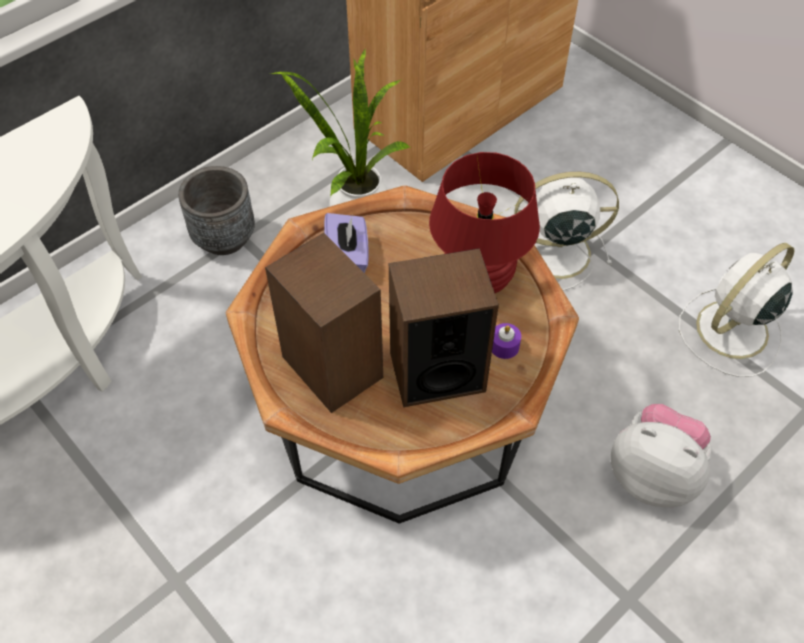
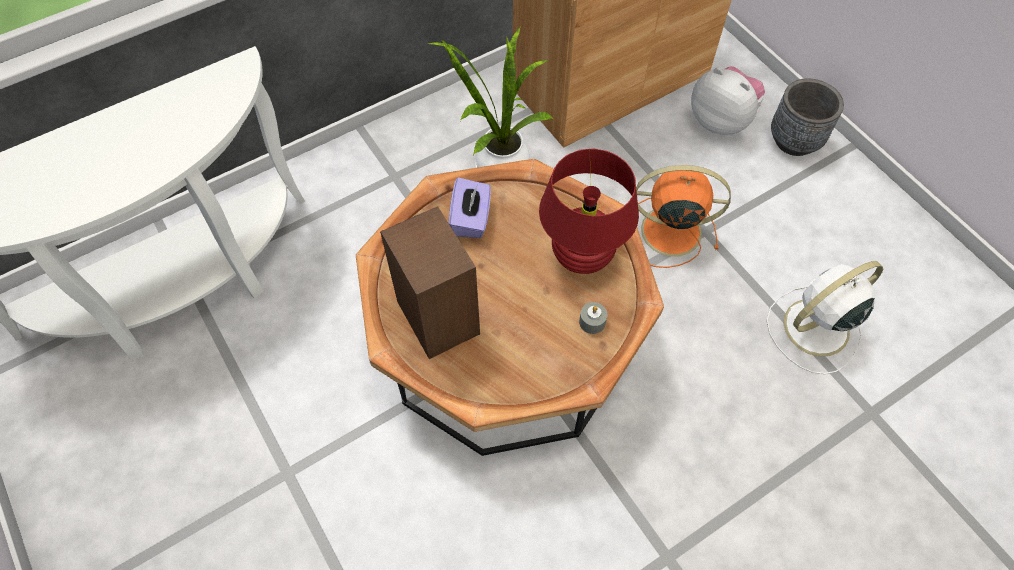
camera: 10 degrees right, 5 degrees up
(224, 237) = (380, 175): grey planter -> grey planter (794, 140)
(437, 371) = (527, 336): speaker -> none
(504, 346) = (592, 322): purple candle -> grey candle
(553, 253) = (668, 231): white fan -> orange fan
(653, 474) = (713, 449): plush toy -> plush toy (721, 120)

